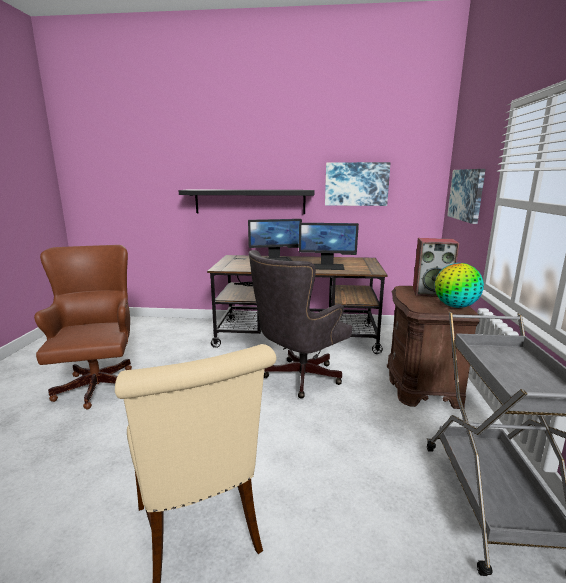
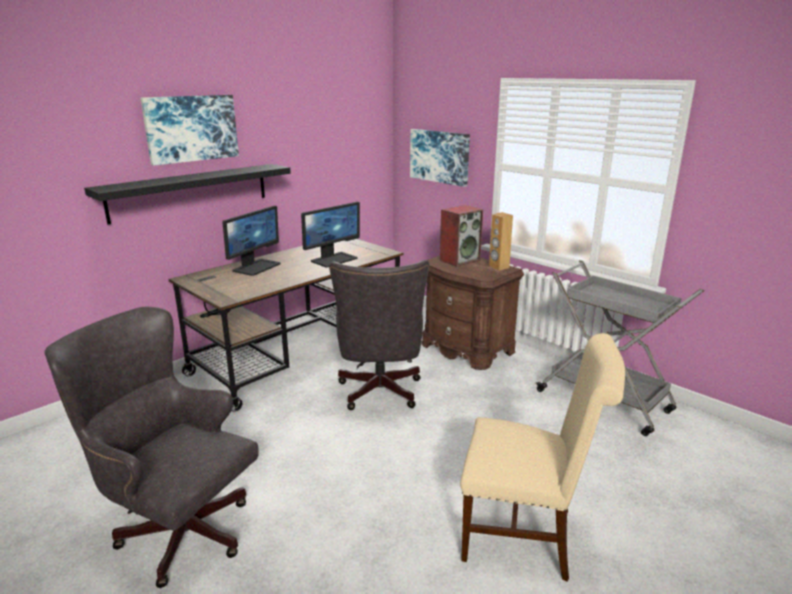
camera: 50 degrees left, 5 degrees up
(98, 384) = (179, 531): brown office chair -> grey office chair
(356, 184) = (315, 151): picture -> picture (191, 128)
(455, 306) = (498, 267): globe -> brown speaker

